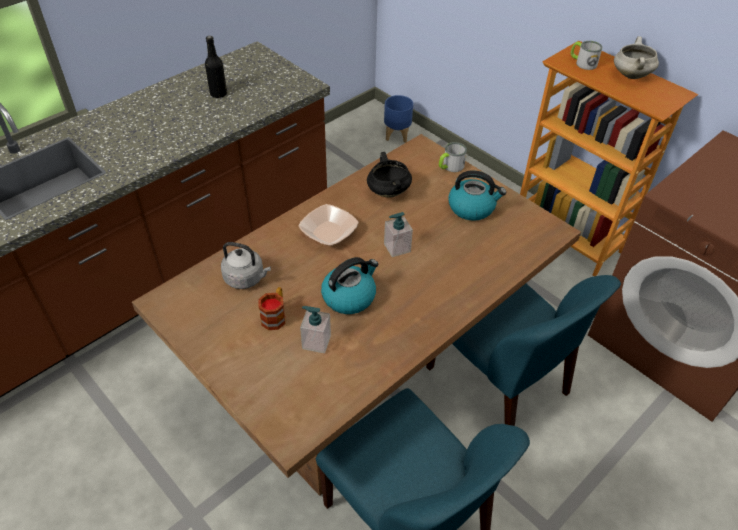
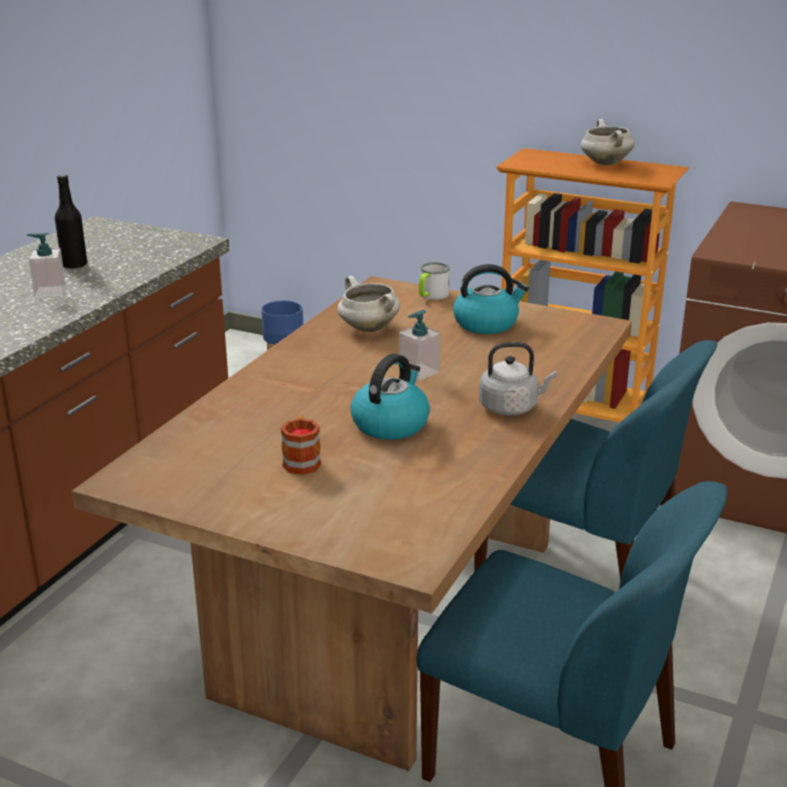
camera: 20 degrees left, 20 degrees down
(246, 278) = (232, 436): grey kettle -> grey kettle (511, 407)
(316, 342) = (378, 471): soap dispenser -> soap dispenser (50, 291)
(328, 232) = (316, 375): bowl -> none
(387, 191) = (367, 328): black cooking pot -> white cooking pot
(582, 63) = (543, 162): mug -> none

